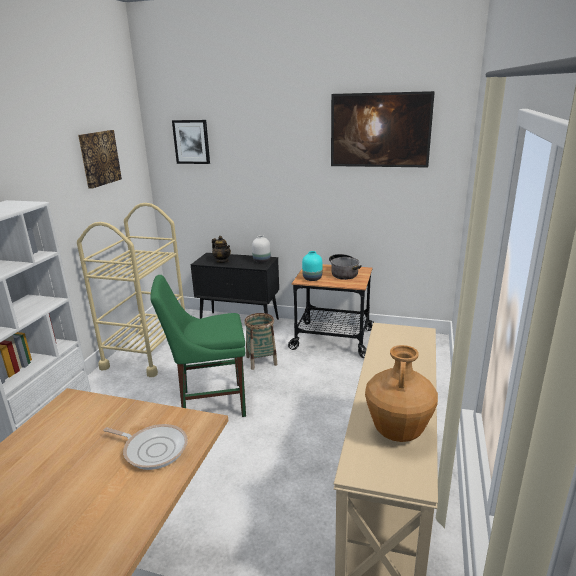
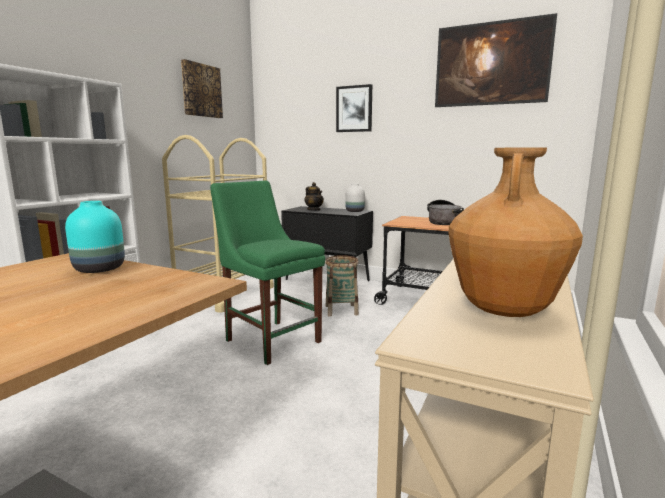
camera: 10 degrees right, 10 degrees down
(153, 449) = (120, 296): frying pan -> none
(191, 142) = (296, 91): picture -> picture (354, 109)
(209, 403) = (270, 339): green chair -> green chair turned 45 degrees clockwise
(312, 279) = (406, 223): turquoise vase -> turquoise vase (99, 270)

